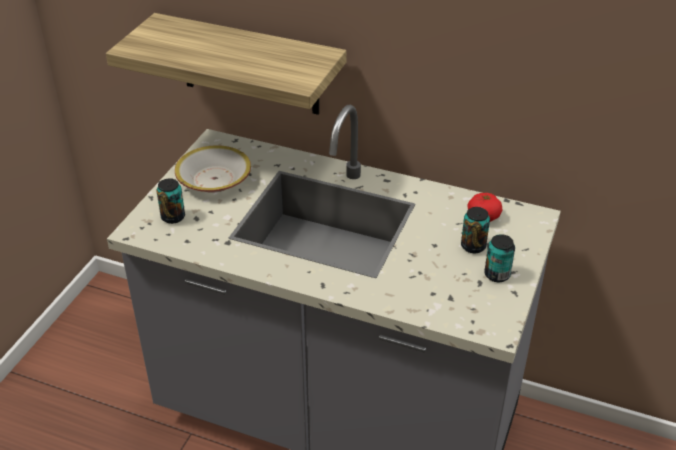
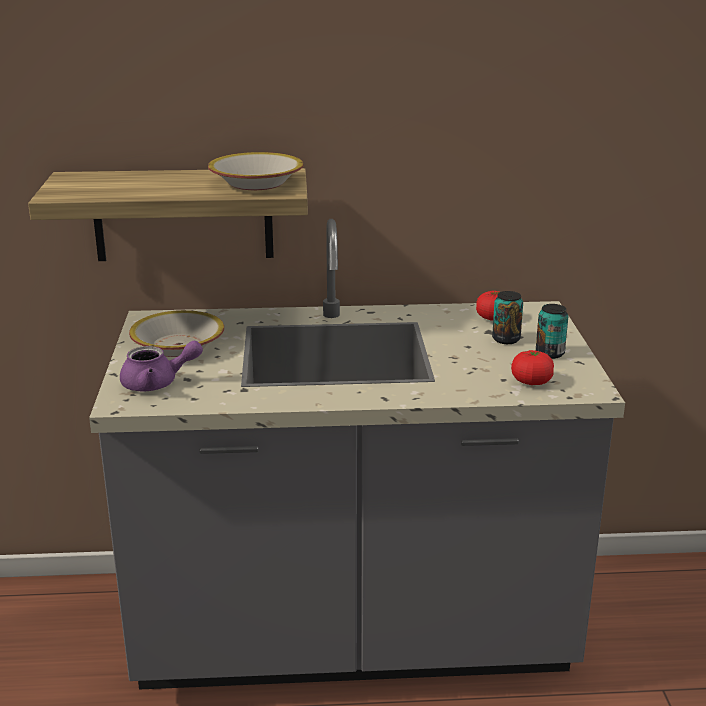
camera: 25 degrees left, 15 degrees down
(173, 217) = (157, 383): can -> purple teapot
(288, 65) = (257, 183): none -> bowl
(454, 303) = (531, 381): none -> tomato

